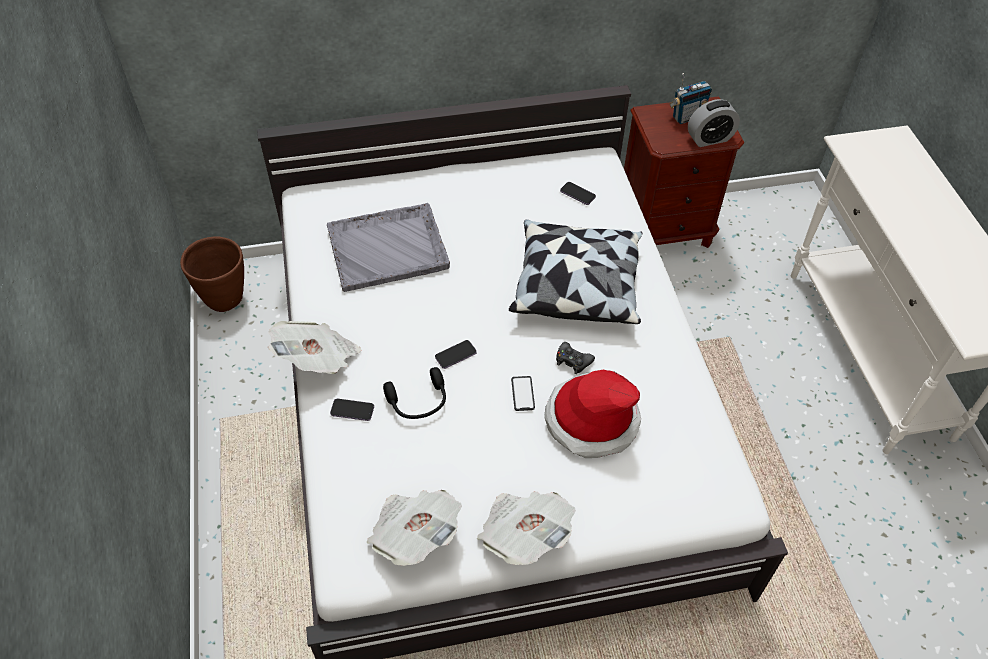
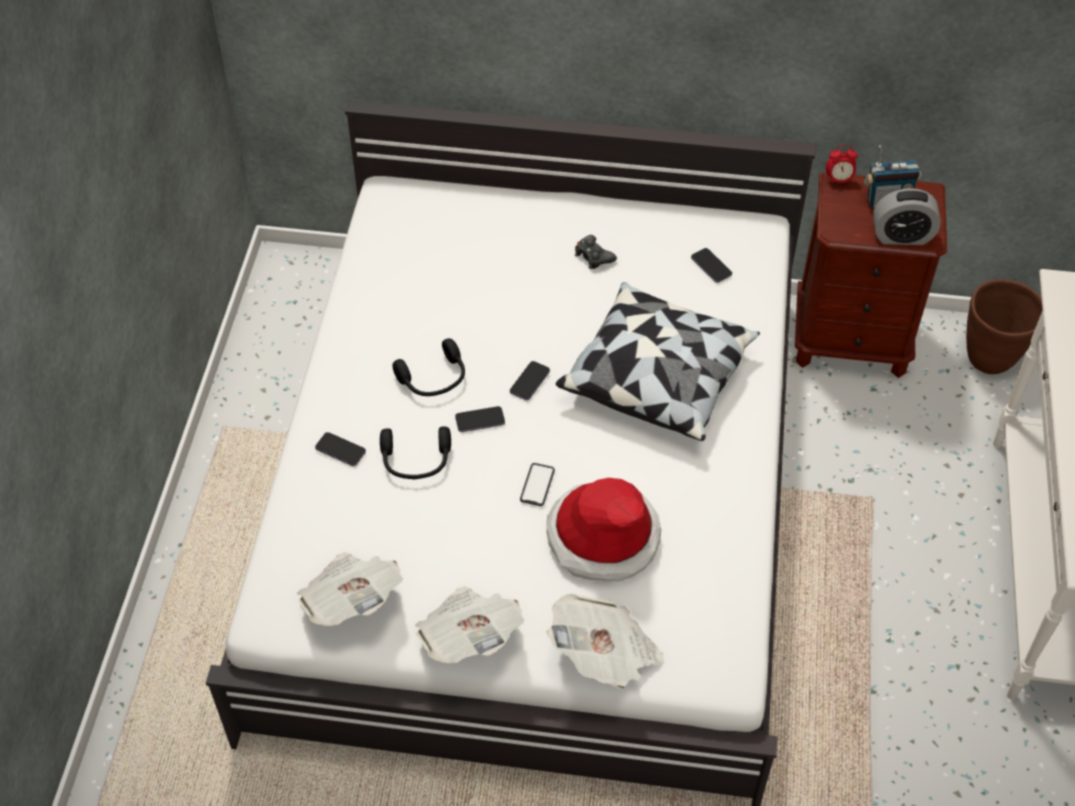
camera: 20 degrees right, 0 degrees up
(225, 299) = (279, 289): brown planter -> brown planter (990, 358)
(318, 359) = (327, 384): newspaper -> newspaper (605, 655)
(389, 248) = (456, 277): grey tray -> none
(405, 332) = (434, 379): none -> black headphones
(481, 314) = (530, 382): none -> phone
(573, 361) = (612, 464): black game controller -> black game controller (593, 256)
(647, 110) = (839, 180): none -> alarm clock

